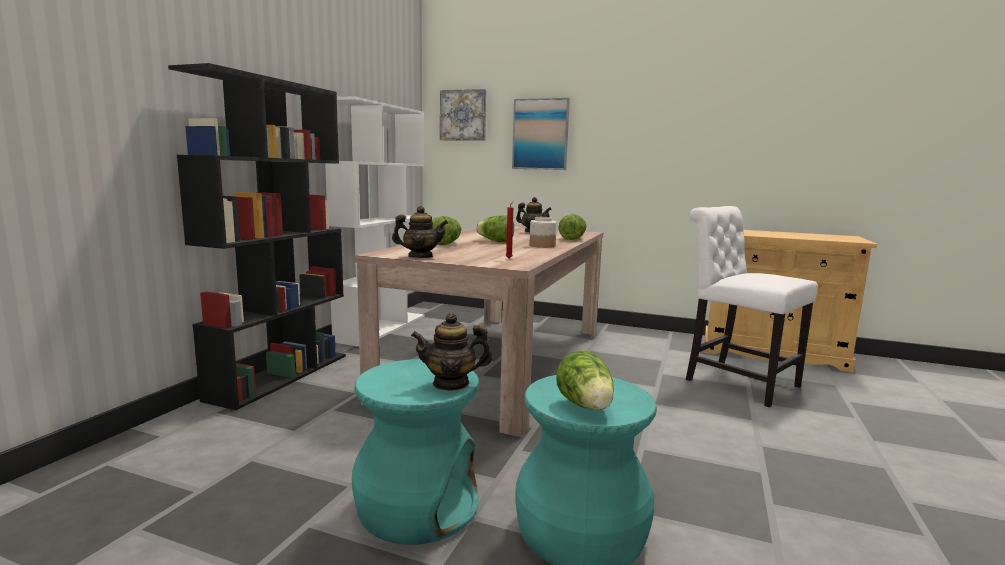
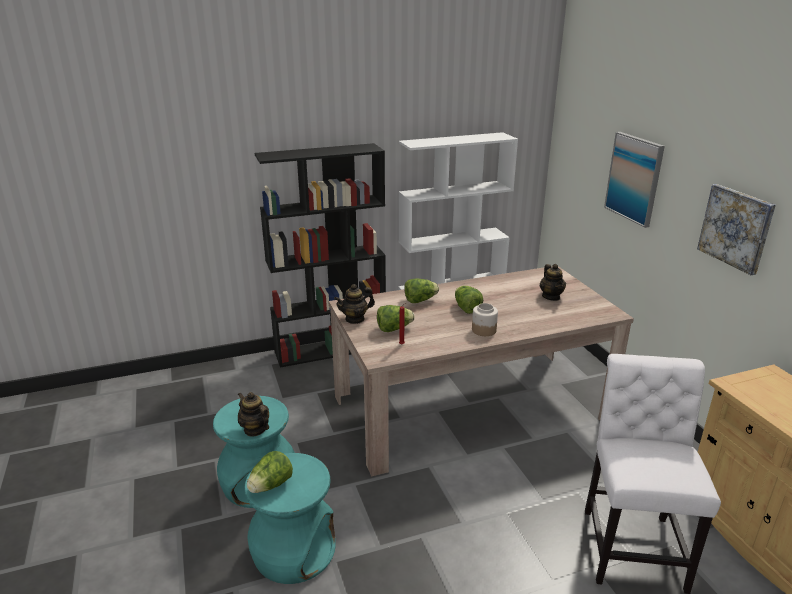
camera: 50 degrees right, 15 degrees up
(420, 257) = (355, 319): teapot -> teapot turned 105 degrees clockwise
(463, 115) = (579, 135): picture -> picture (736, 228)
(573, 239) = (550, 325): lettuce -> lettuce (394, 329)

